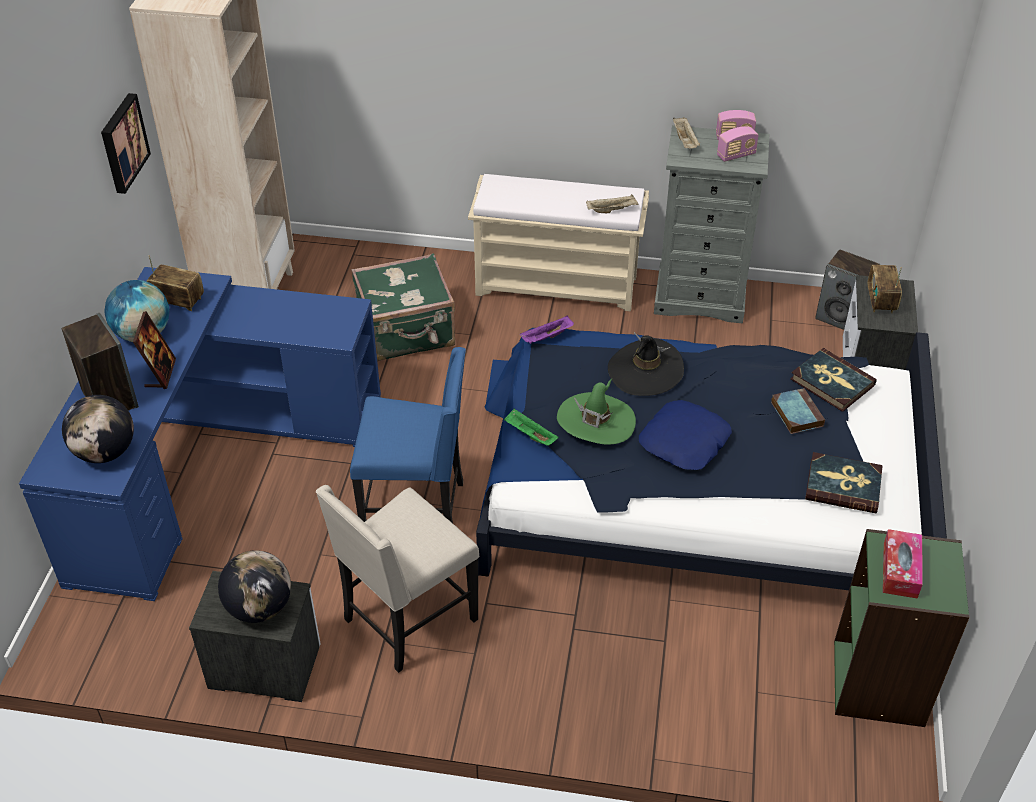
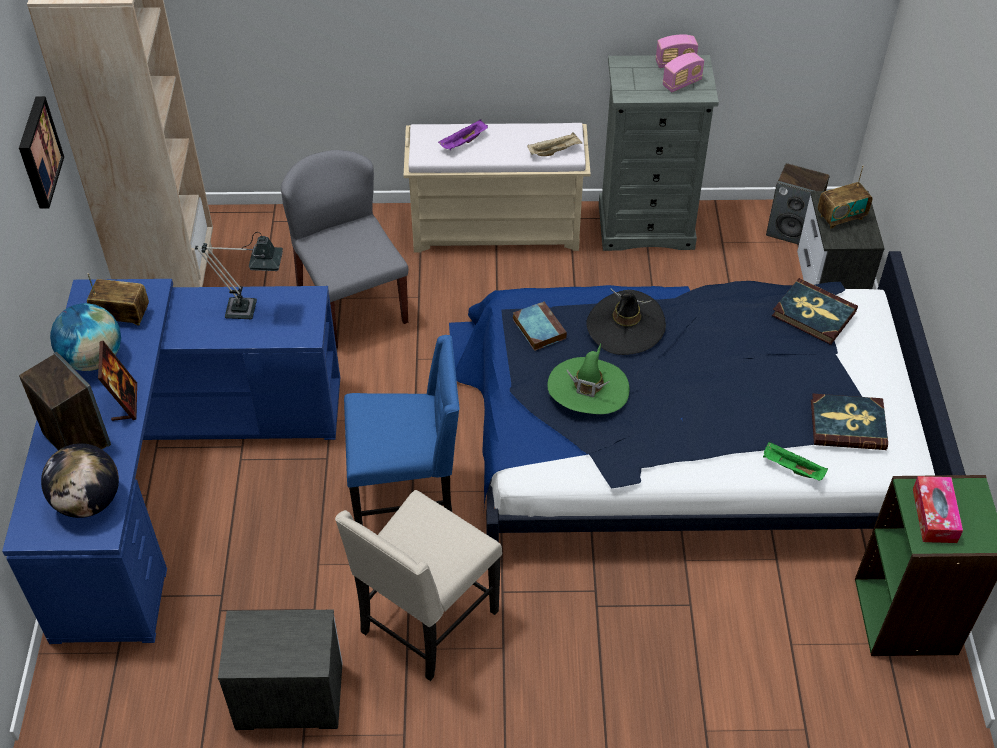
camera: 10 degrees left, 5 degrees up
(259, 607) = (287, 644): globe -> none
(294, 311) = (249, 310): none -> table lamp
(407, 332) = (351, 304): green suitcase -> grey chair
(529, 435) = (523, 413): green tray -> green tray (791, 469)
(546, 337) = (515, 301): purple tray -> purple tray (463, 143)
(684, 442) = (682, 399): blue pillow -> none
(685, 141) = (626, 73): beige tray -> none
(796, 413) = (785, 353): book -> book (538, 328)
(881, 301) = (841, 217): radio -> radio turned 105 degrees counterclockwise

